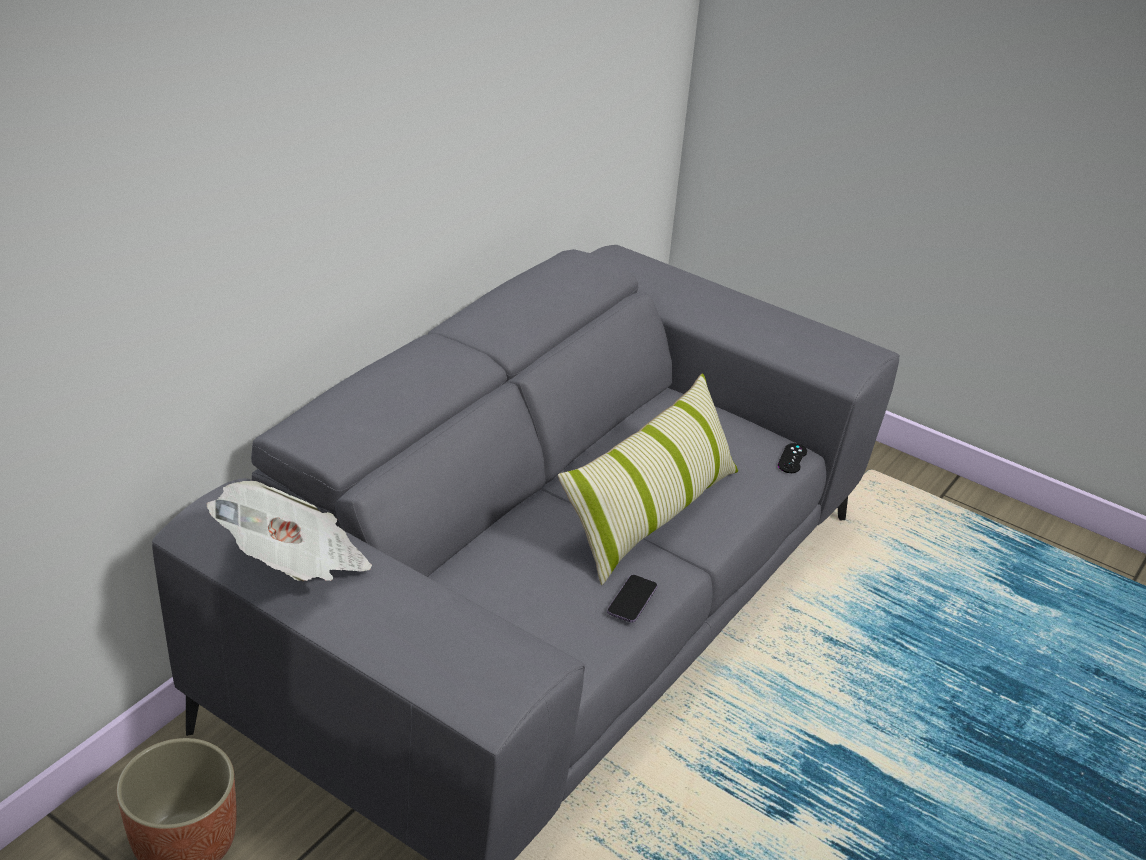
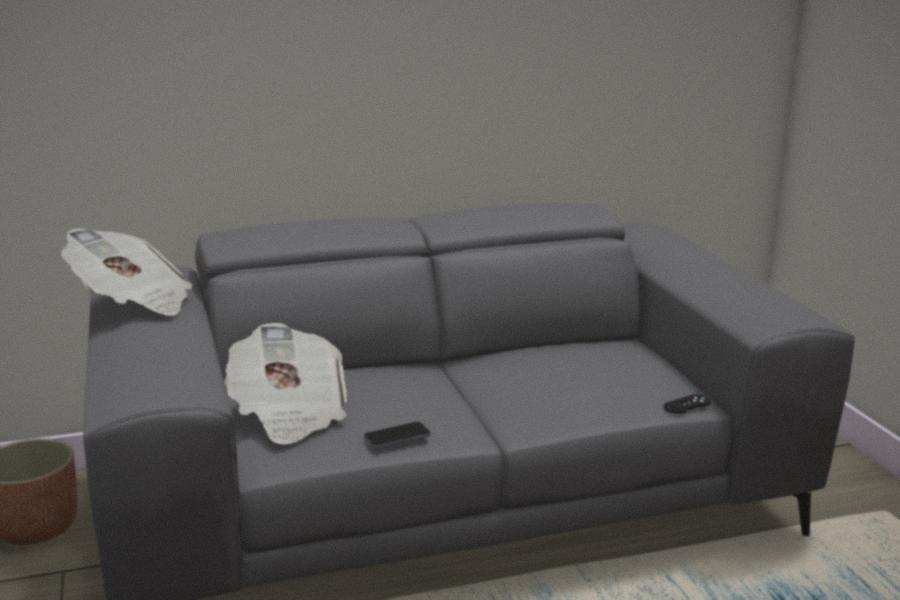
camera: 40 degrees right, 15 degrees down
(509, 617) = (288, 414): none -> newspaper
(651, 514) = (497, 397): pillow -> none

